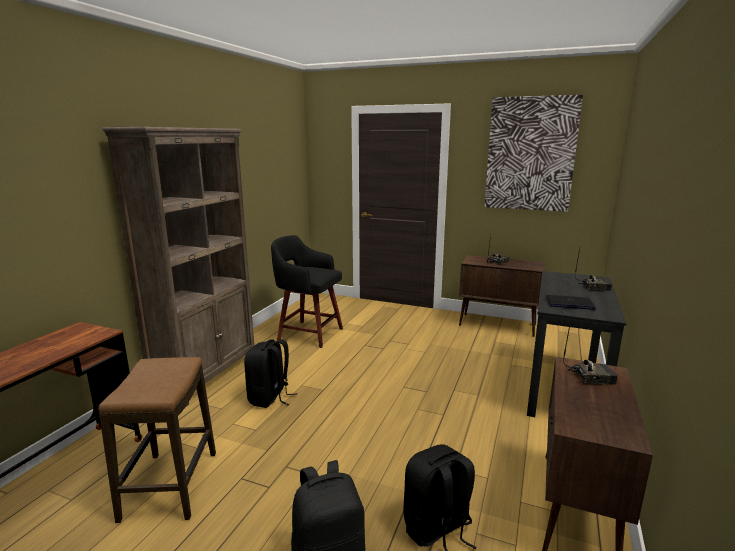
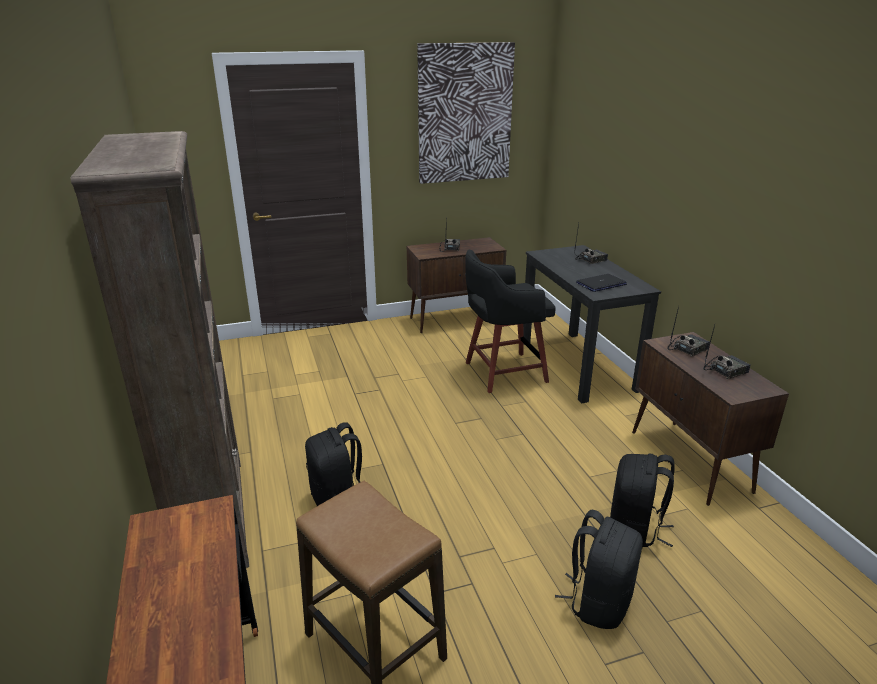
camera: 40 degrees left, 10 degrees up
(308, 333) = (266, 405): black stool -> black stool (502, 372)
(603, 407) = (725, 370): none -> radio

